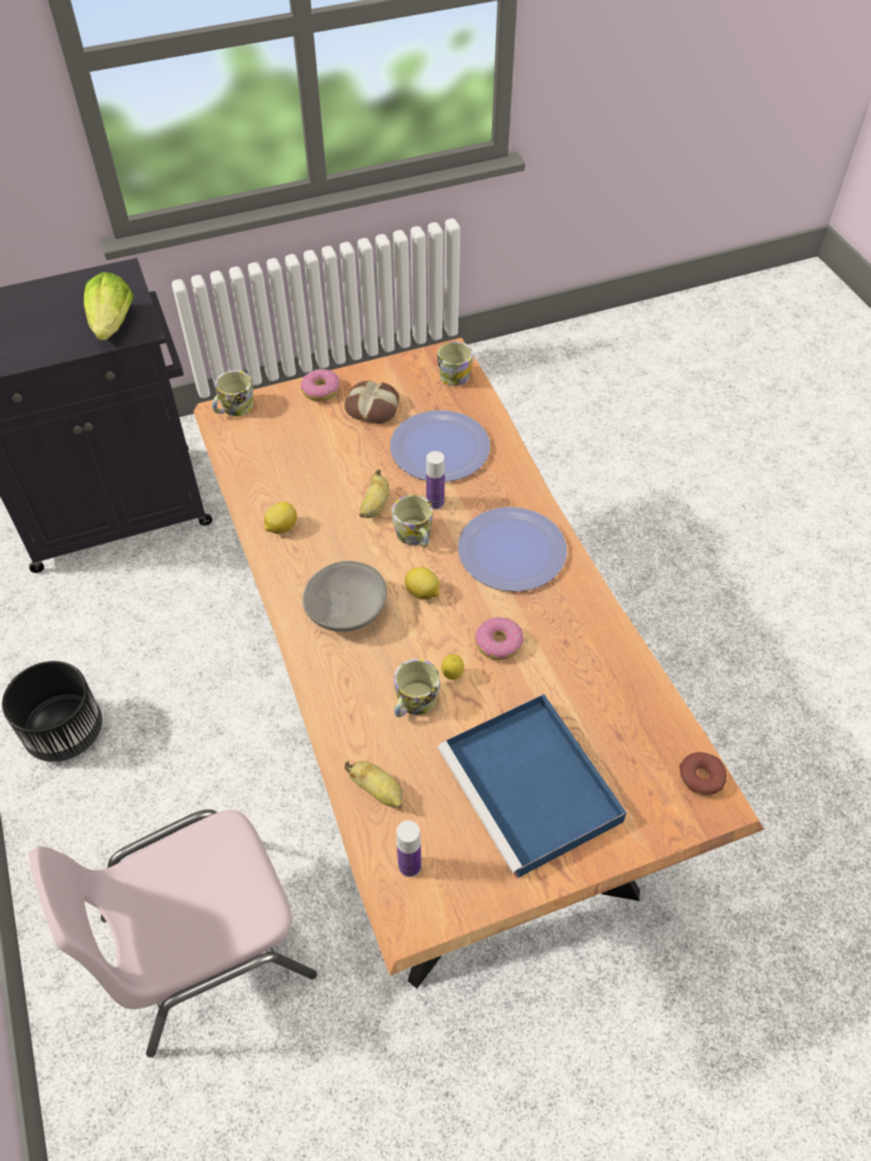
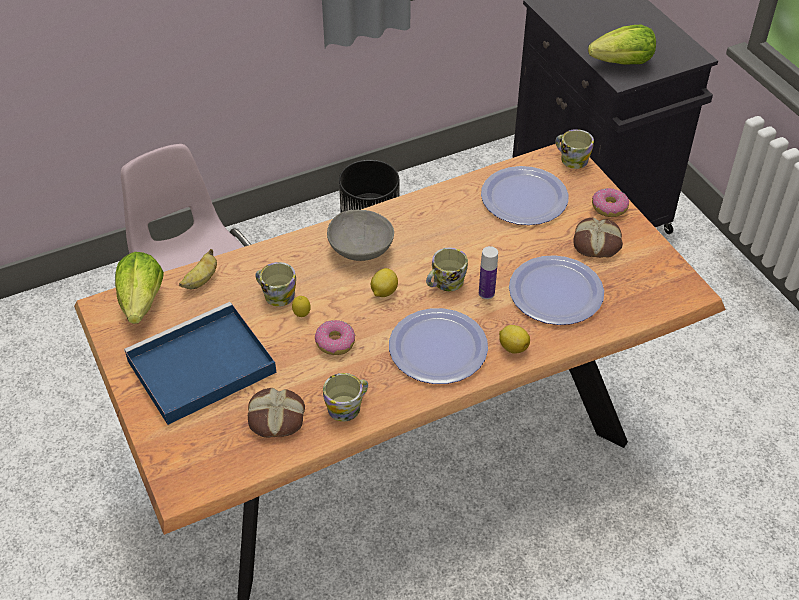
camera: 85 degrees right, 5 degrees down
(281, 528) = (441, 203): lemon -> lemon (512, 347)
(289, 454) = (524, 198): none -> plate
(375, 506) = (475, 255): banana -> none
(409, 866) = (142, 302): bottle -> lettuce
(452, 374) = (661, 294): mug -> mug (348, 406)
(611, 705) = (276, 418): none -> bread
(701, 777) = (205, 479): donut -> none

